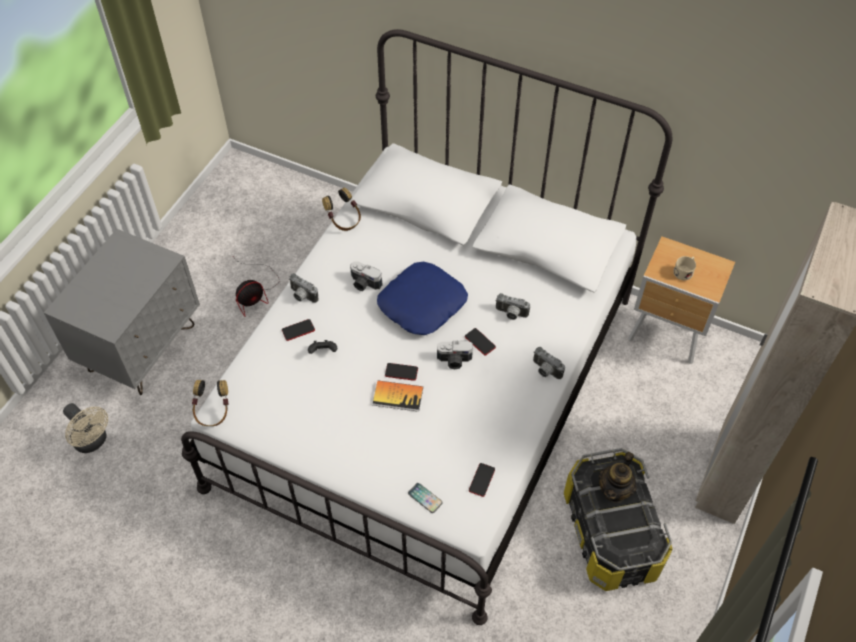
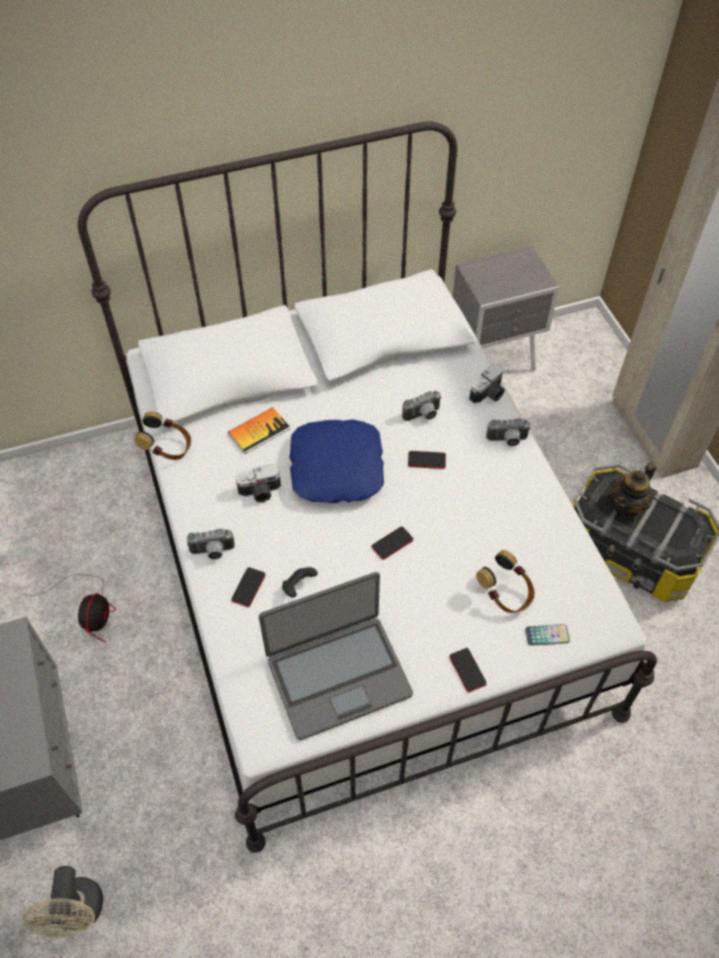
camera: 45 degrees left, 0 degrees up
(93, 442) = (78, 914): beige fan -> beige fan turned 90 degrees clockwise
(213, 412) = (257, 742): headphones -> headphones (505, 594)
(288, 415) = (338, 675): none -> laptop
(398, 396) = (416, 567): book -> book (259, 431)
(454, 360) = (425, 494): camera -> camera (489, 394)
(482, 480) = (571, 576): phone -> phone (467, 670)
(615, 490) = (627, 506): teapot -> teapot turned 60 degrees clockwise
(668, 336) = (494, 362): brown nightstand -> grey nightstand
(684, 271) = (506, 279): beige mug -> none

